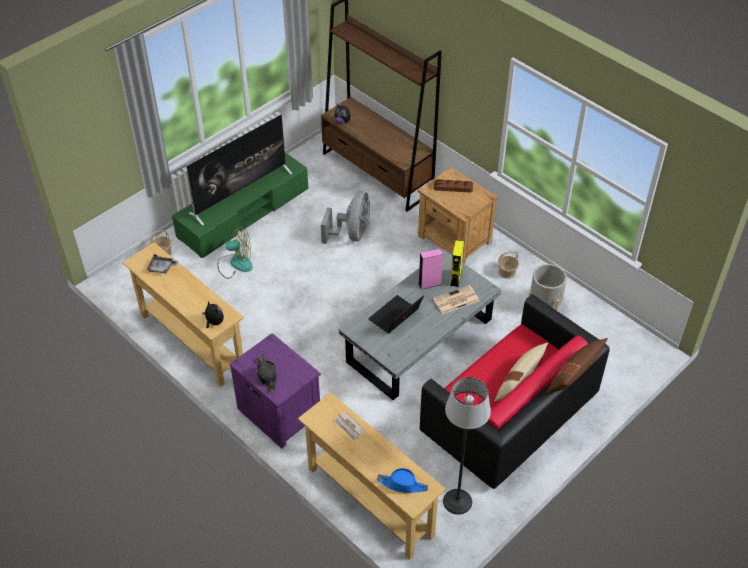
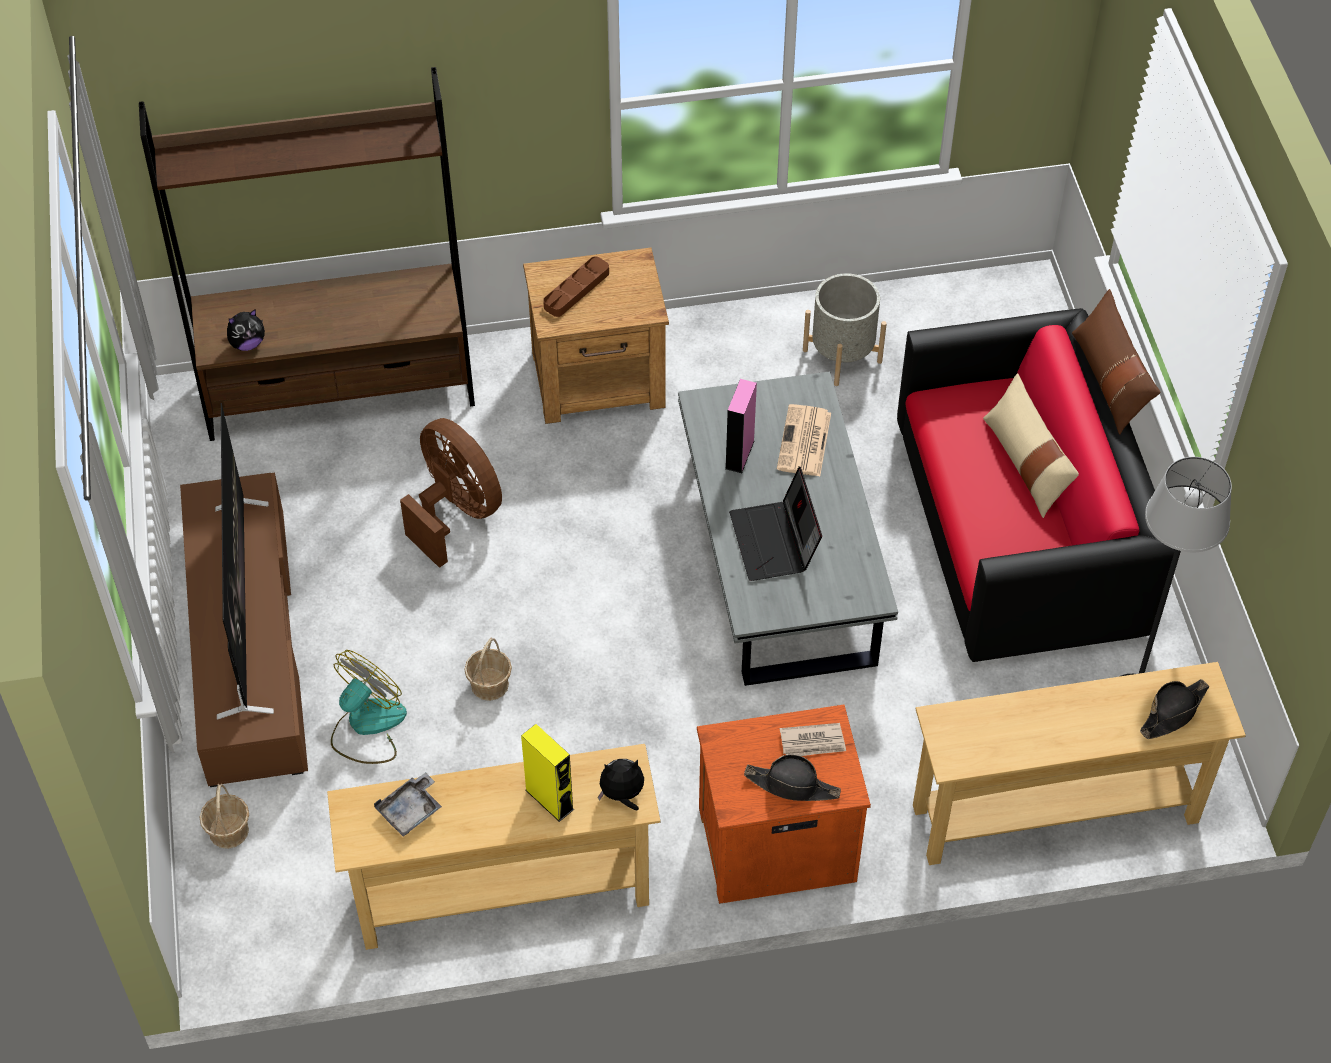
camera: 55 degrees left, 5 degrees up
(243, 213) = (247, 645): green tv stand -> brown tv stand
(279, 411) = (774, 843): purple nightstand -> orange nightstand
(349, 427) = (1009, 720): newspaper -> newspaper (813, 742)
(352, 234) = (455, 512): grey fan -> brown fan
(402, 484) = (1173, 712): blue hat -> black hat
(455, 278) = (757, 414): yellow speaker -> yellow speaker (549, 799)
(507, 272) = (732, 358): basket -> basket (490, 684)

